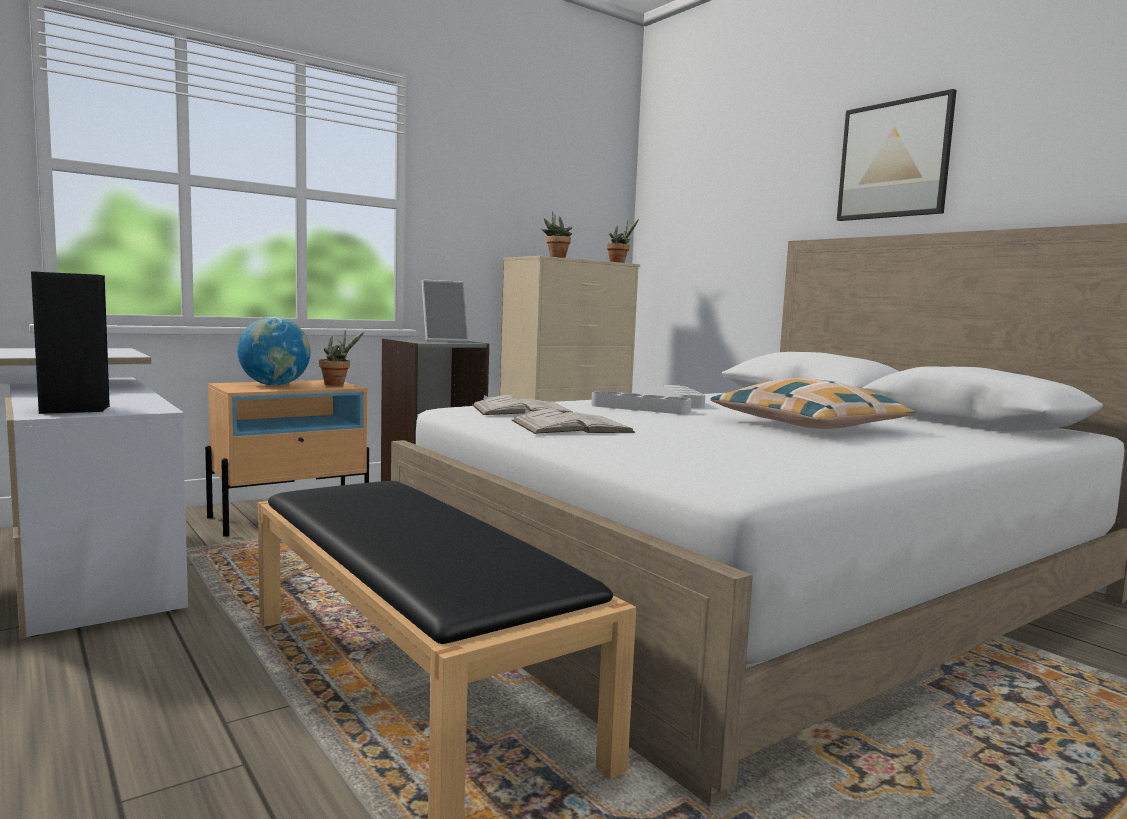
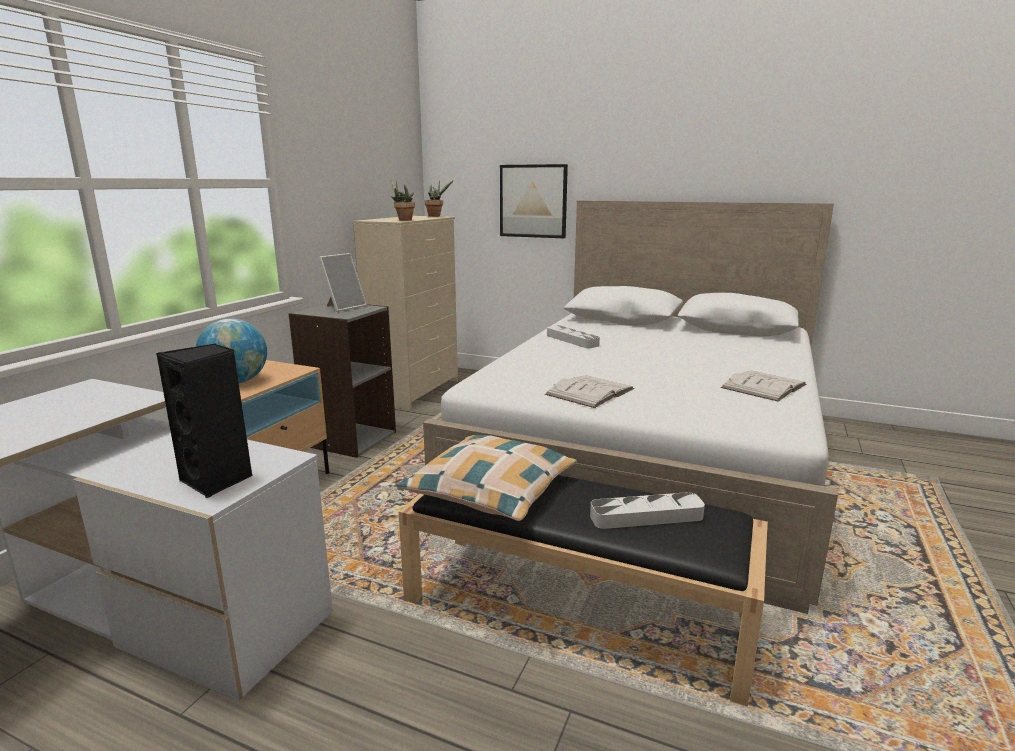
camera: 30 degrees left, 10 degrees up
(337, 384) = (286, 368): potted plant -> none
(522, 410) = (517, 378): white book -> white book (763, 386)
(640, 408) = (571, 356): grey tray -> grey tray (646, 516)
(808, 425) = (687, 354): pillow -> pillow (491, 490)
(894, 160) = (654, 146): picture -> picture (533, 201)

